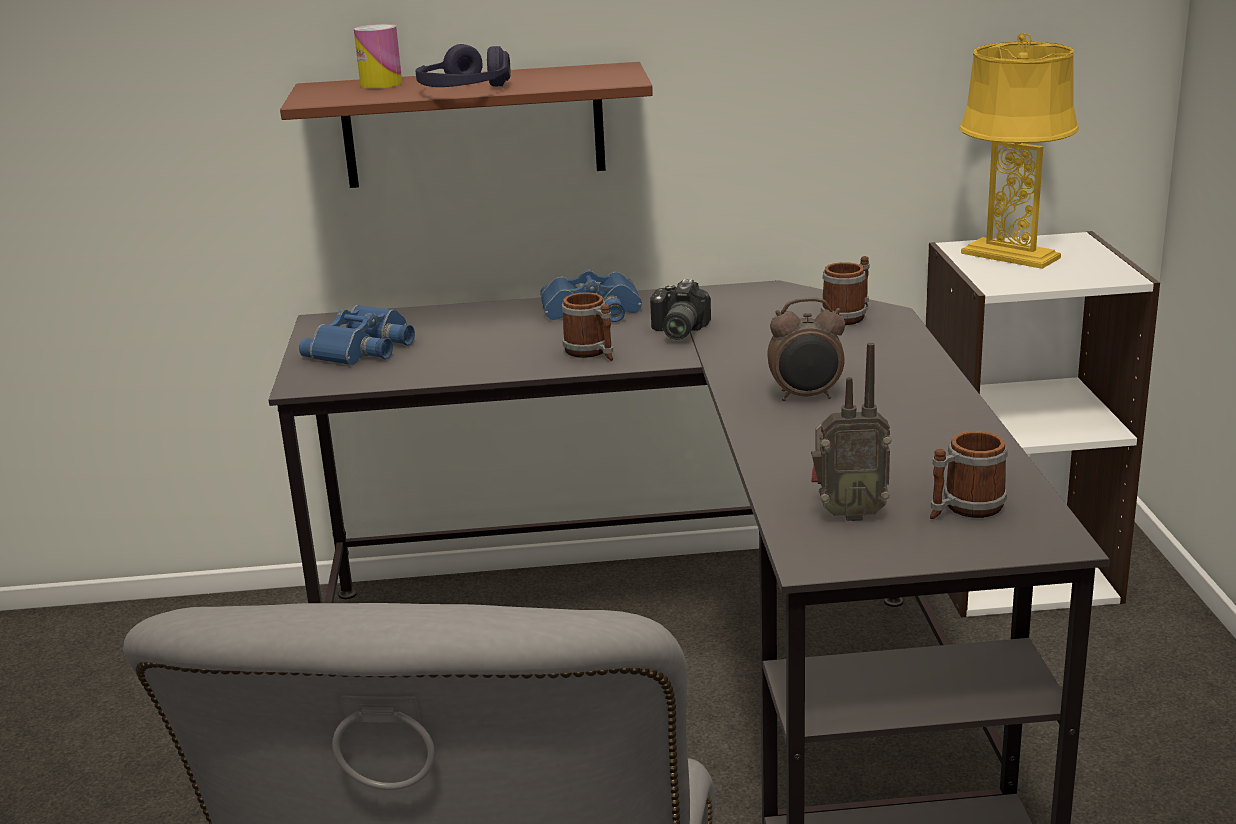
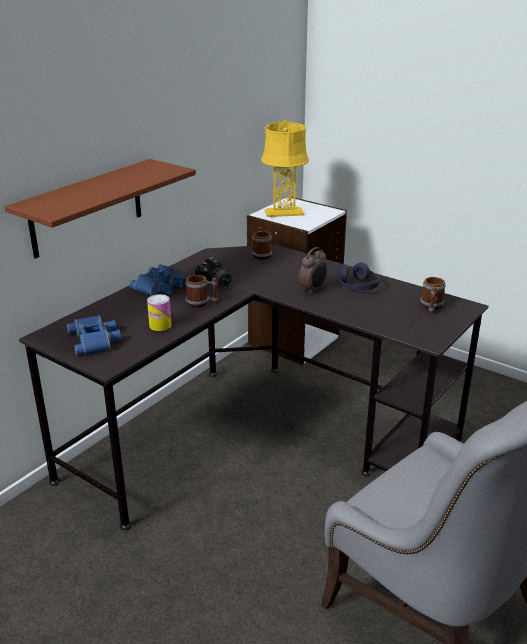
camera: 50 degrees left, 5 degrees up
(381, 84) = (60, 196): can -> can (160, 325)
(464, 90) = (119, 190): purple headphones -> purple headphones (357, 286)
(848, 514) = (408, 323): radio -> none

